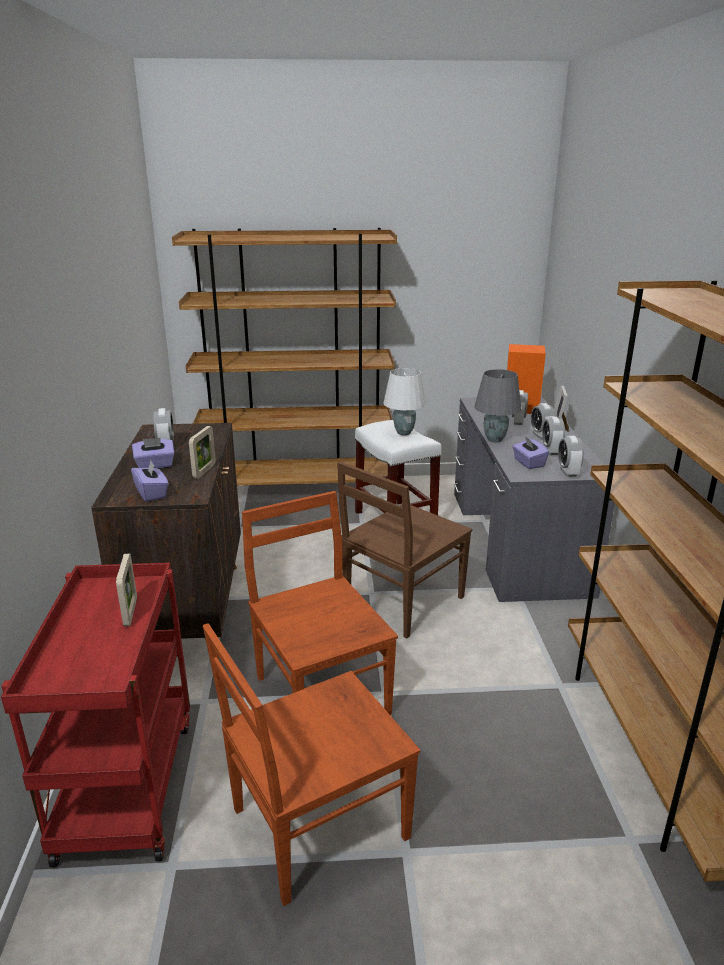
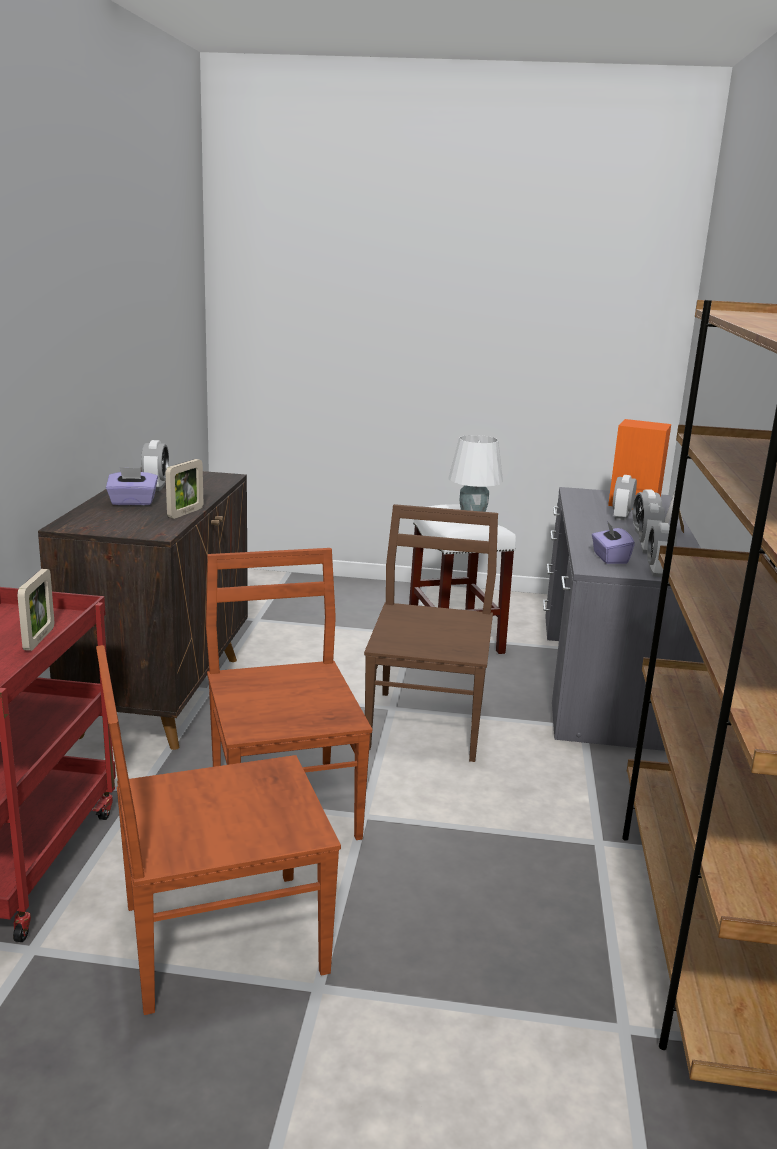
camera: 10 degrees right, 5 degrees down
(152, 493) = (112, 526): purple tissue box -> none
(297, 491) = (345, 590): brown bookcase -> none
(402, 602) = (427, 723): brown chair -> brown chair turned 135 degrees clockwise
(495, 440) = (580, 531): grey table lamp -> none

